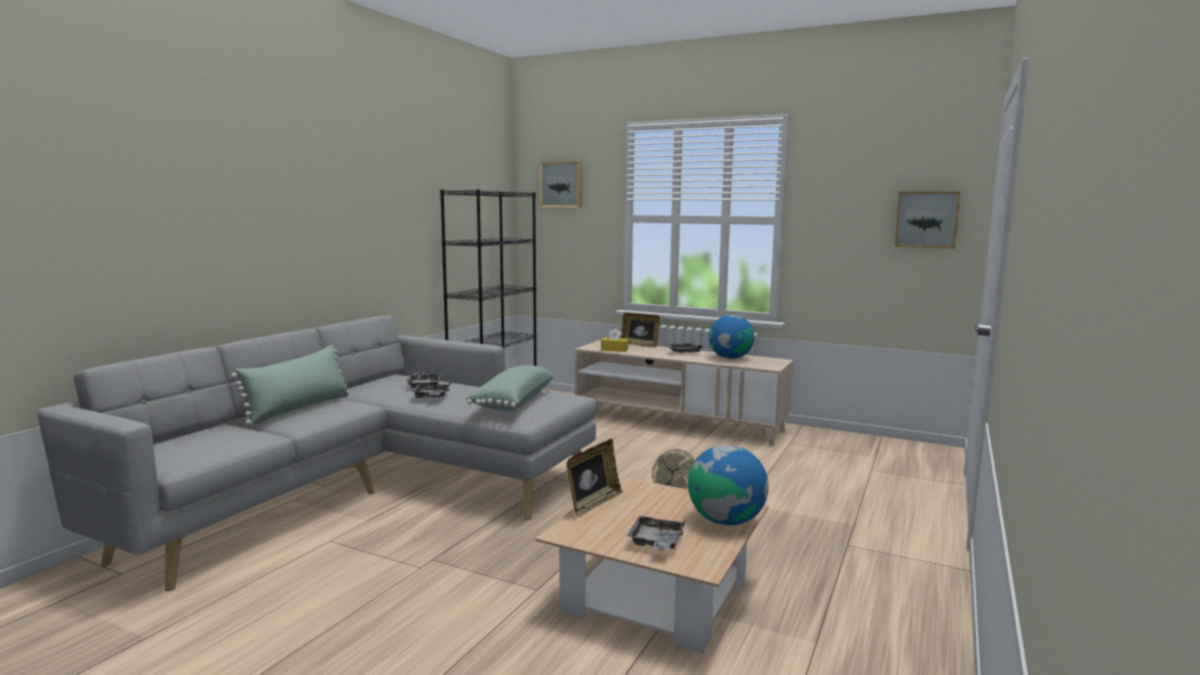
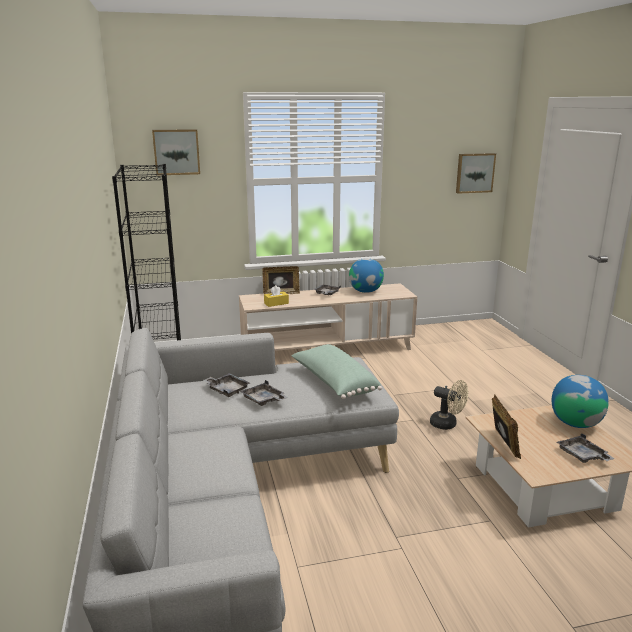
camera: 40 degrees left, 10 degrees up
(299, 408) = (188, 460): green pillow -> none

